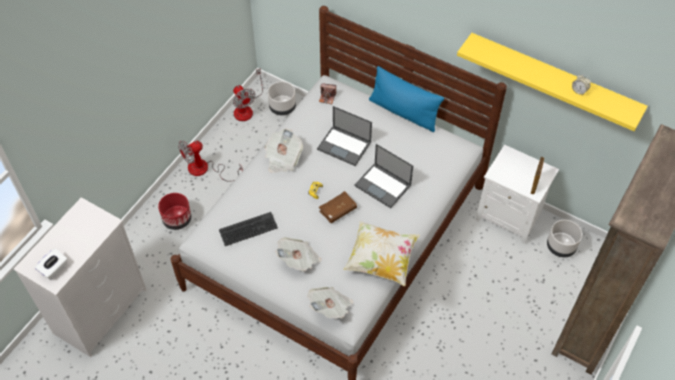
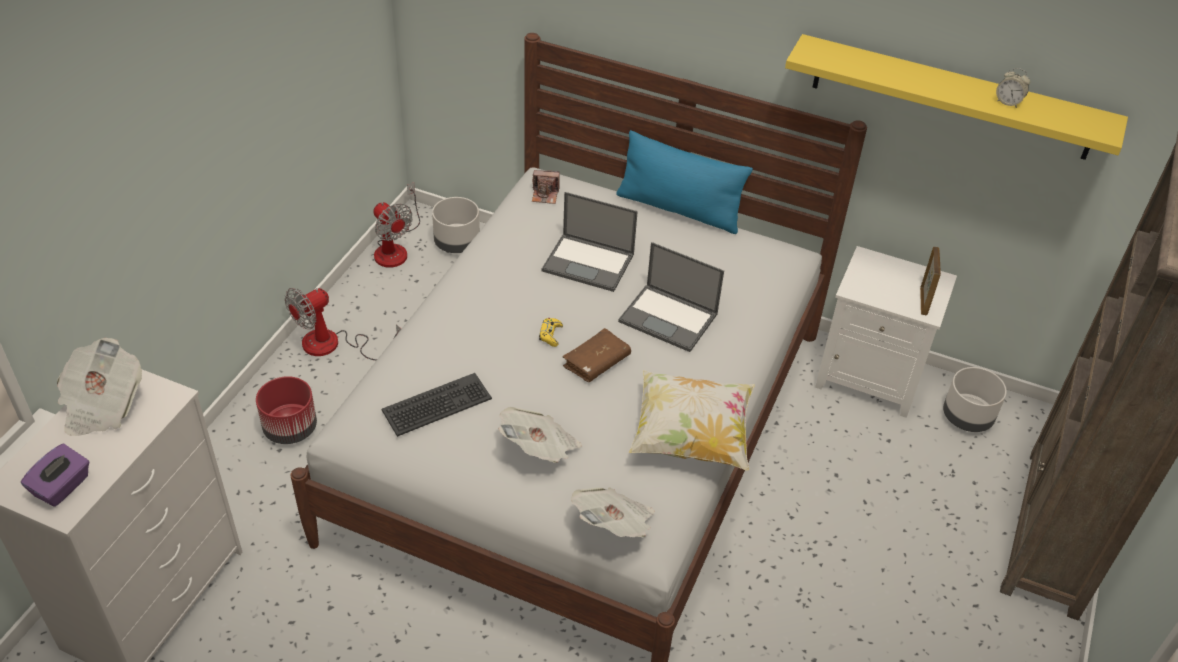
camera: 10 degrees left, 10 degrees down
(54, 269) = (62, 487): white tissue box -> purple tissue box
(282, 158) = (483, 288): newspaper -> newspaper (102, 405)

